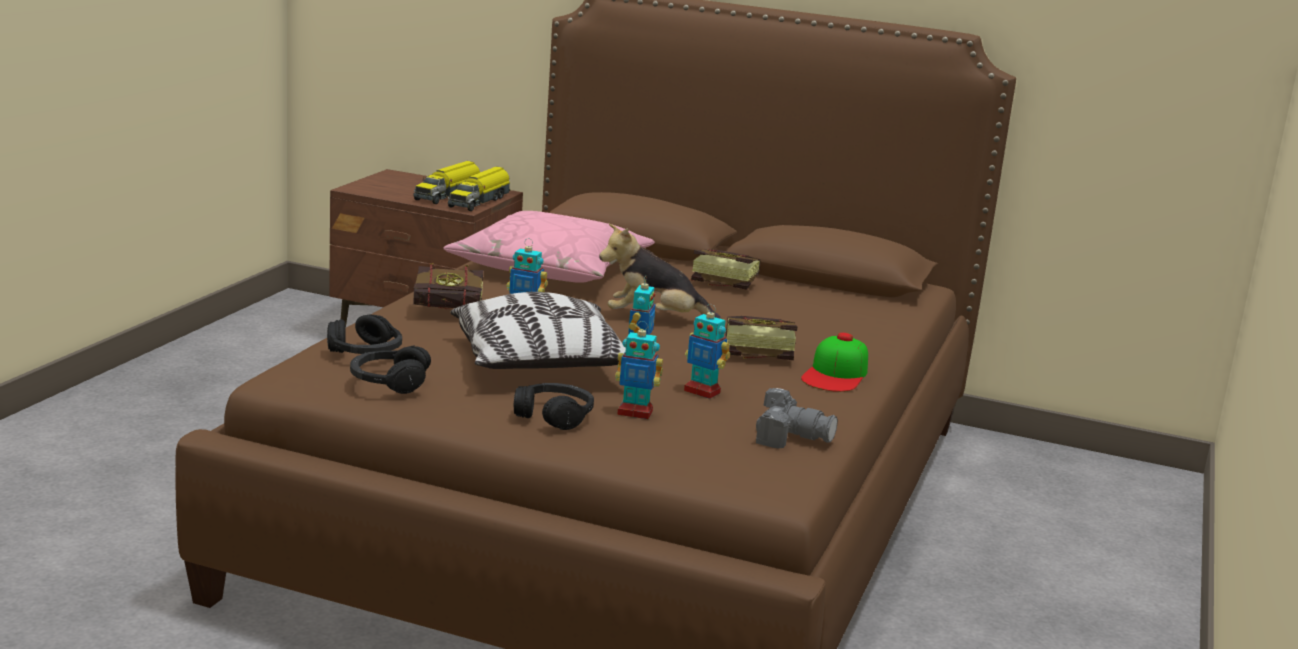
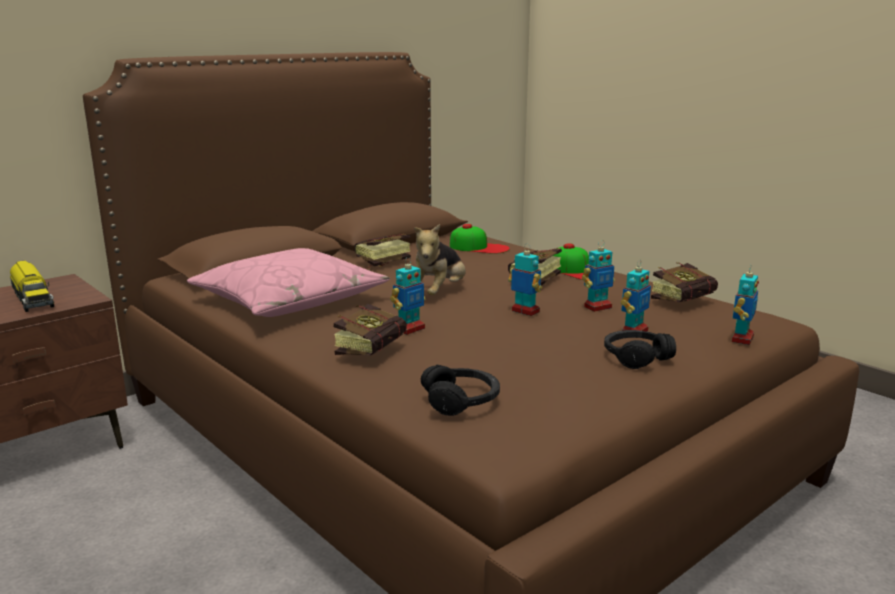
camera: 60 degrees left, 0 degrees up
(389, 382) = (546, 403): black headphones -> none
(480, 201) = (74, 290): toy truck -> none
(540, 364) = (521, 342): pillow -> none
(677, 467) = (741, 339): none -> toy robot
(790, 437) = (686, 302): camera -> book
(859, 318) = (479, 247): none -> cap

